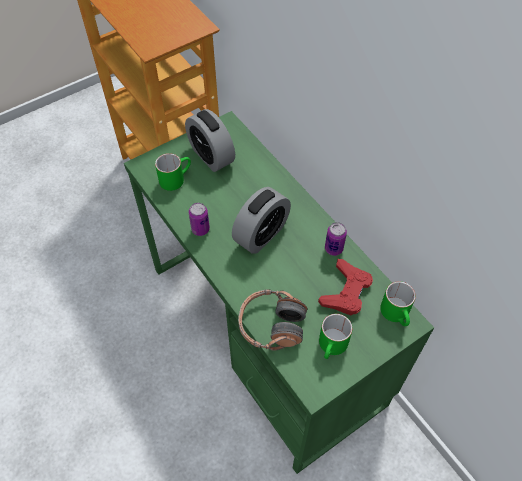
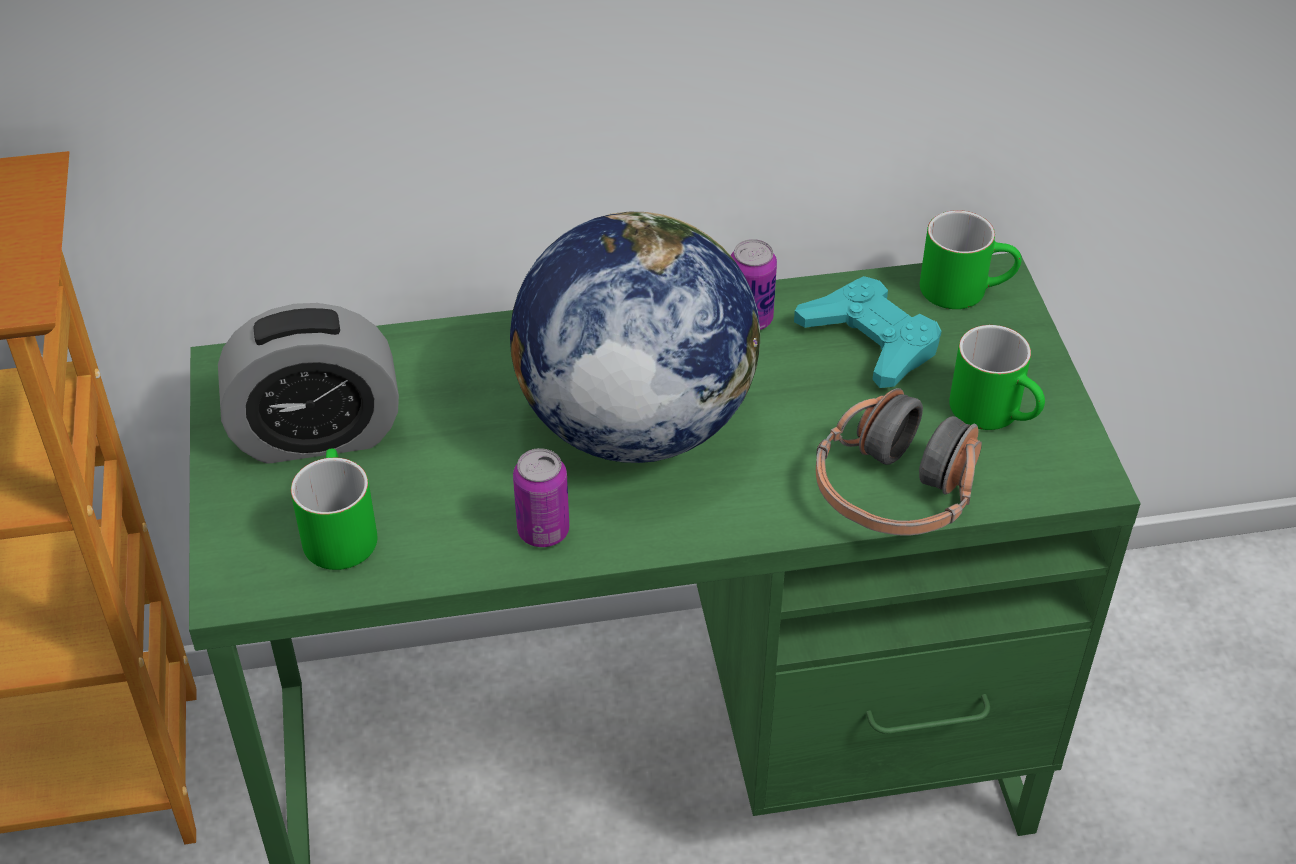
camera: 65 degrees left, 10 degrees down
(261, 234) = (633, 423): alarm clock -> globe
(346, 291) = (870, 341): red game controller -> turquoise game controller

